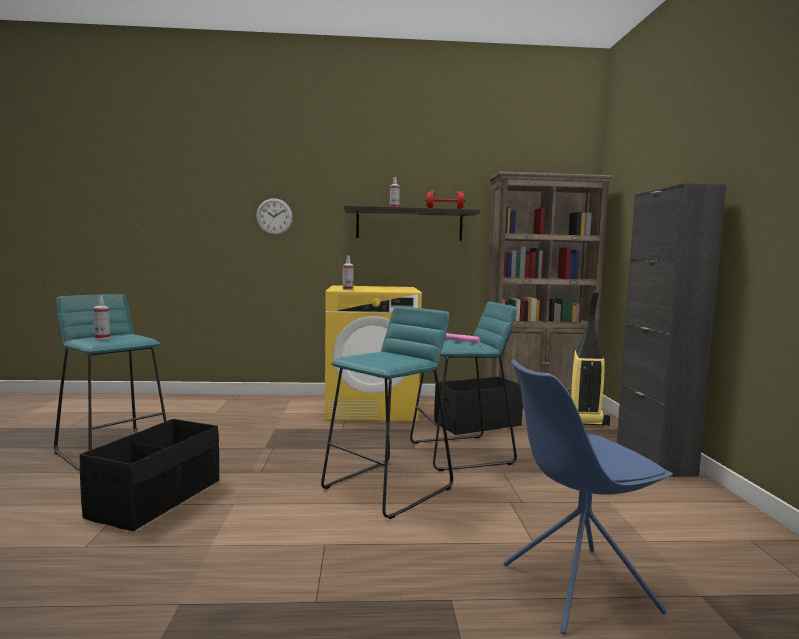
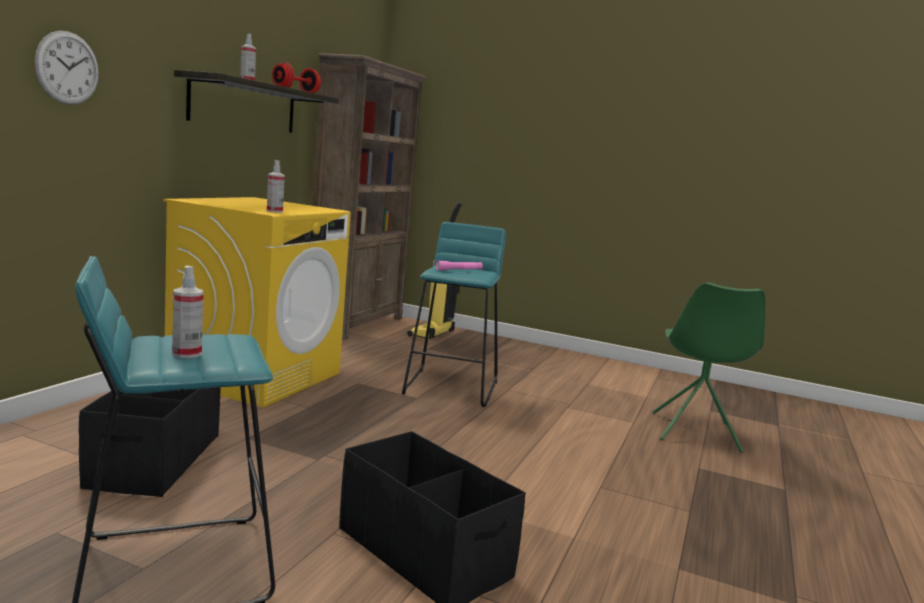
camera: 65 degrees left, 5 degrees up
(389, 488) = (504, 434): turquoise stool -> none
(477, 424) = (383, 359): black storage box -> black storage box (154, 460)
(576, 588) = (694, 432): blue chair -> green chair
(654, 459) = (528, 347): black cabinet -> none

